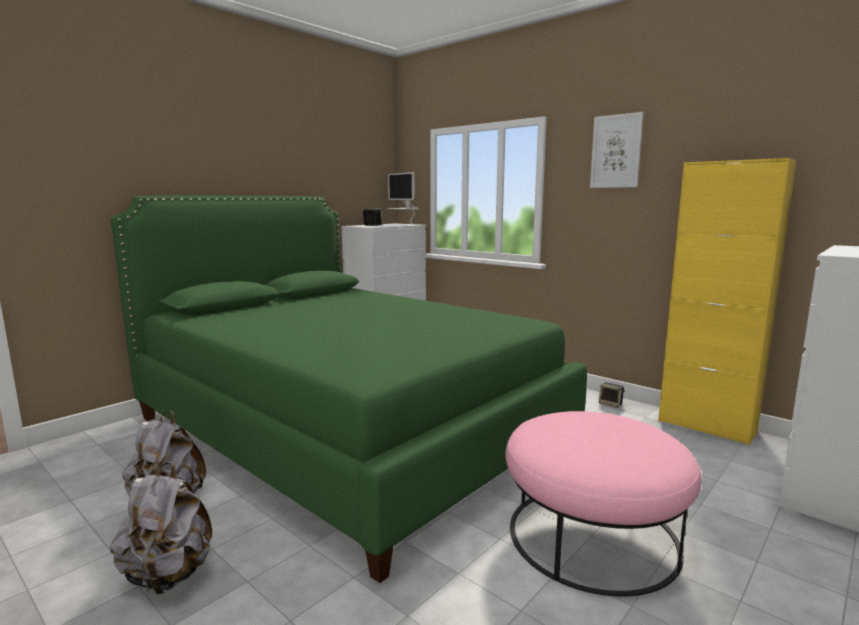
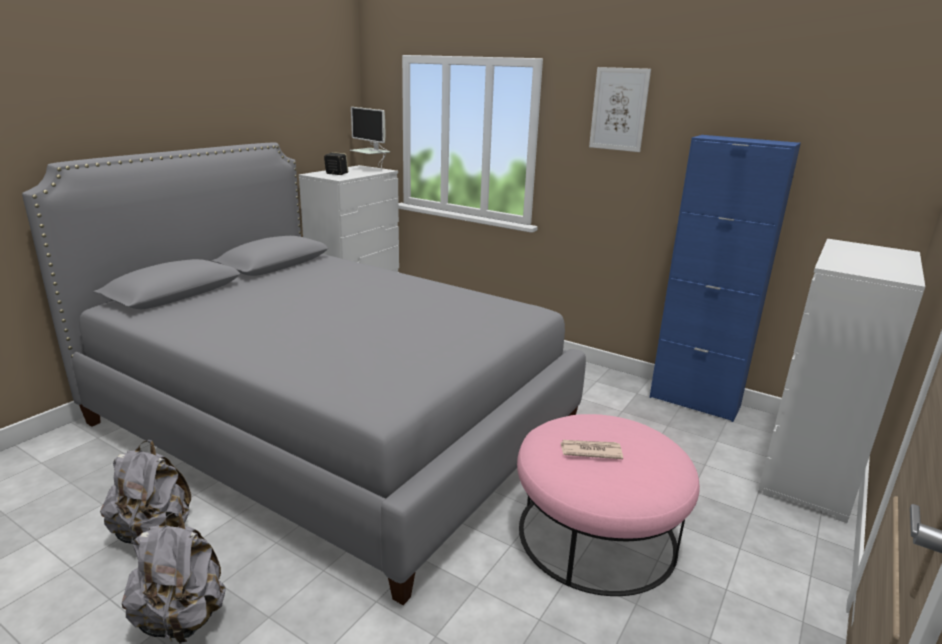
camera: 10 degrees left, 10 degrees up
(349, 427) = (333, 423): green bed -> grey bed
(580, 437) = (590, 451): none -> newspaper
(611, 404) = (603, 378): speaker -> none
(706, 426) = (694, 402): yellow cabinet -> blue cabinet

